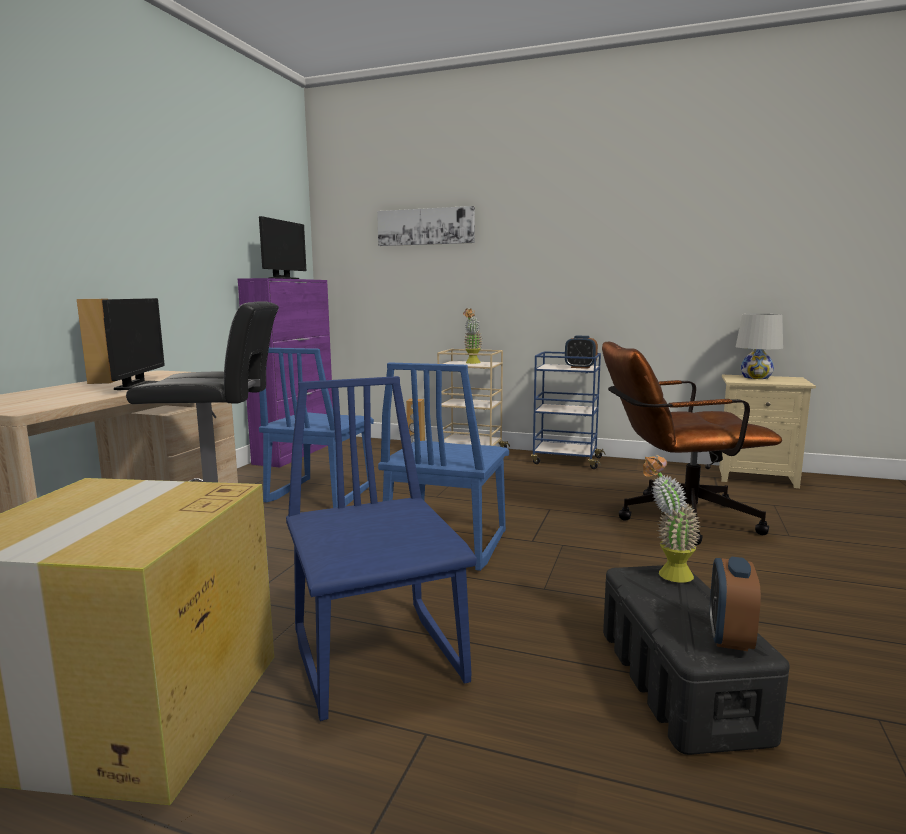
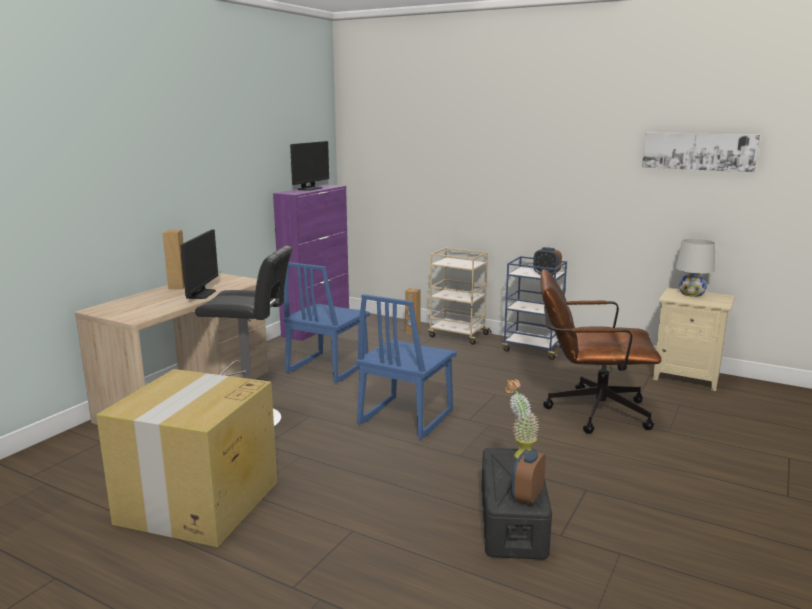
camera: 10 degrees right, 5 degrees up
(379, 656) = (338, 488): blue chair -> none
(426, 226) = (428, 143): picture -> picture (698, 151)
(472, 363) = (460, 262): potted plant -> none

